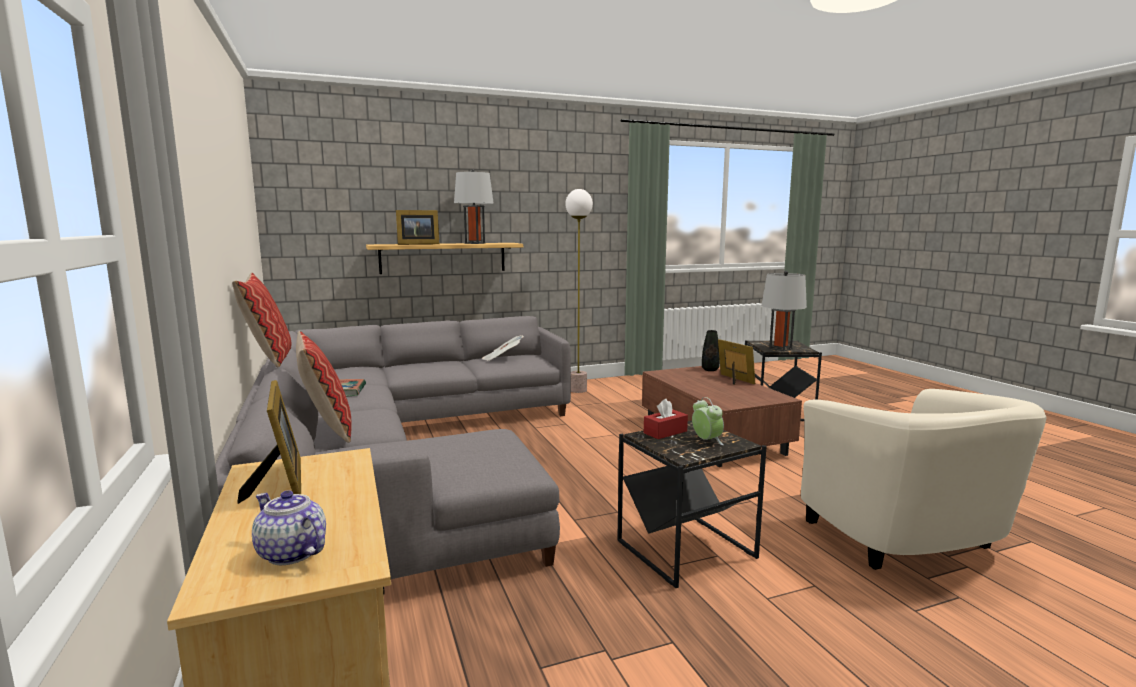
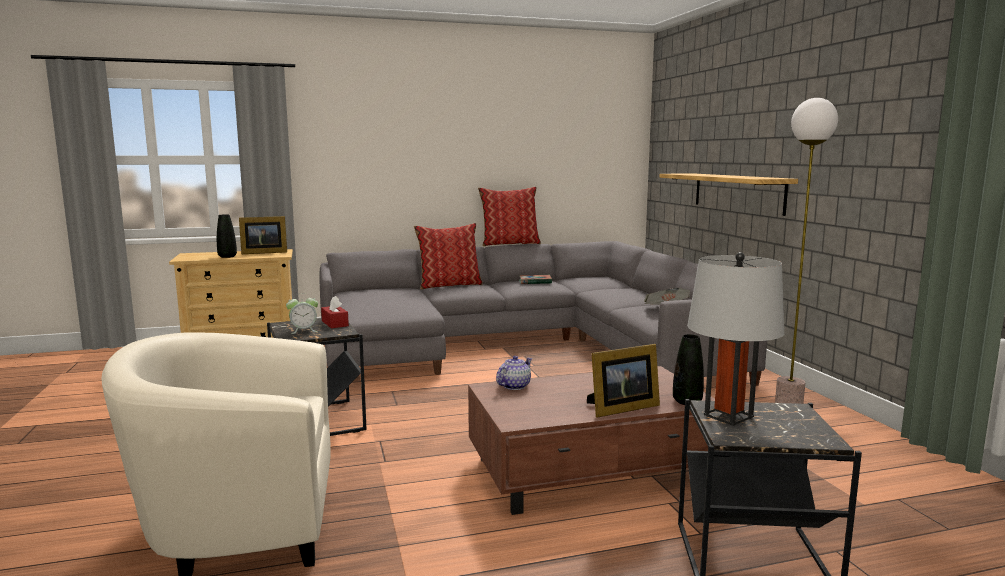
camera: 95 degrees right, 0 degrees up
(290, 553) = (200, 256): teapot -> teapot (514, 386)
(337, 509) = (227, 256): none -> black vase
(417, 244) = (698, 174): picture frame -> none
(475, 243) = (736, 176): grey table lamp -> none

